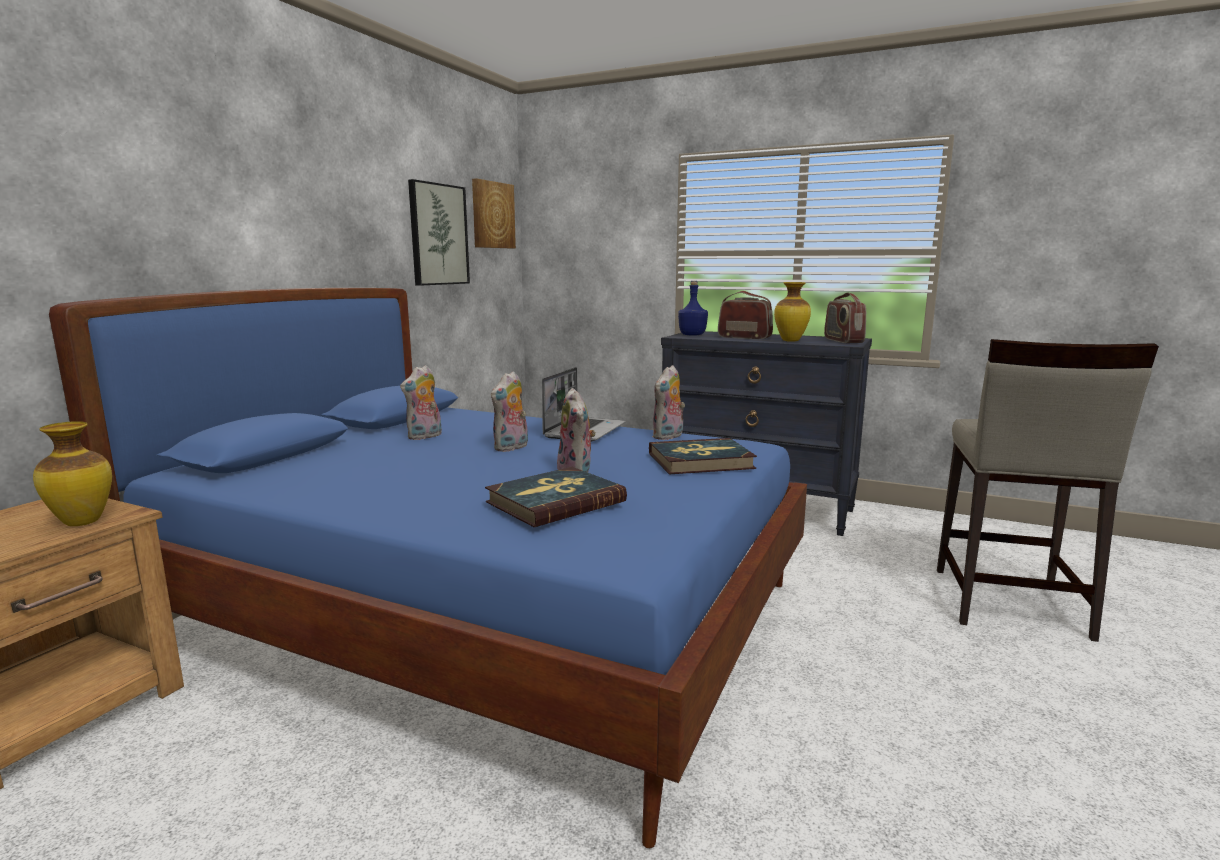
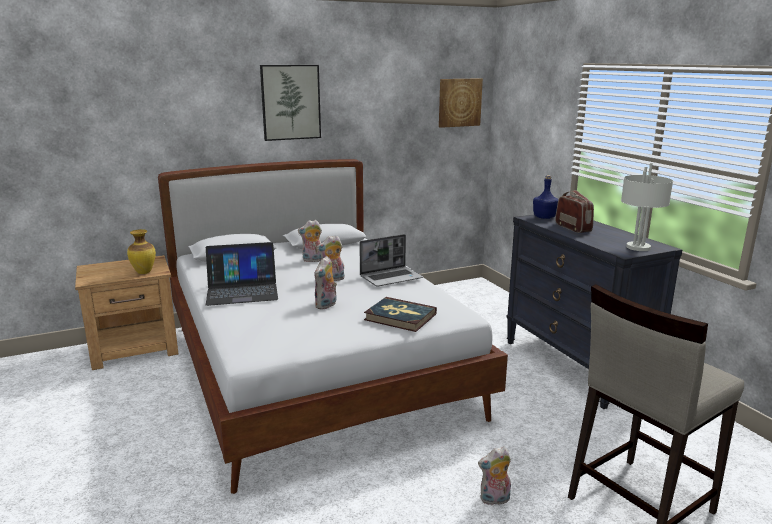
camera: 40 degrees right, 5 degrees up
(404, 489) = (242, 291): none -> laptop
(438, 234) = (403, 121): picture -> picture (290, 102)
(487, 614) = (315, 370): blue bed -> white bed
(555, 502) = (275, 318): book -> none
(668, 437) = (428, 295): plush toy -> plush toy (494, 500)
(791, 341) = (594, 239): vase -> none
(843, 341) = (638, 248): radio -> grey table lamp

